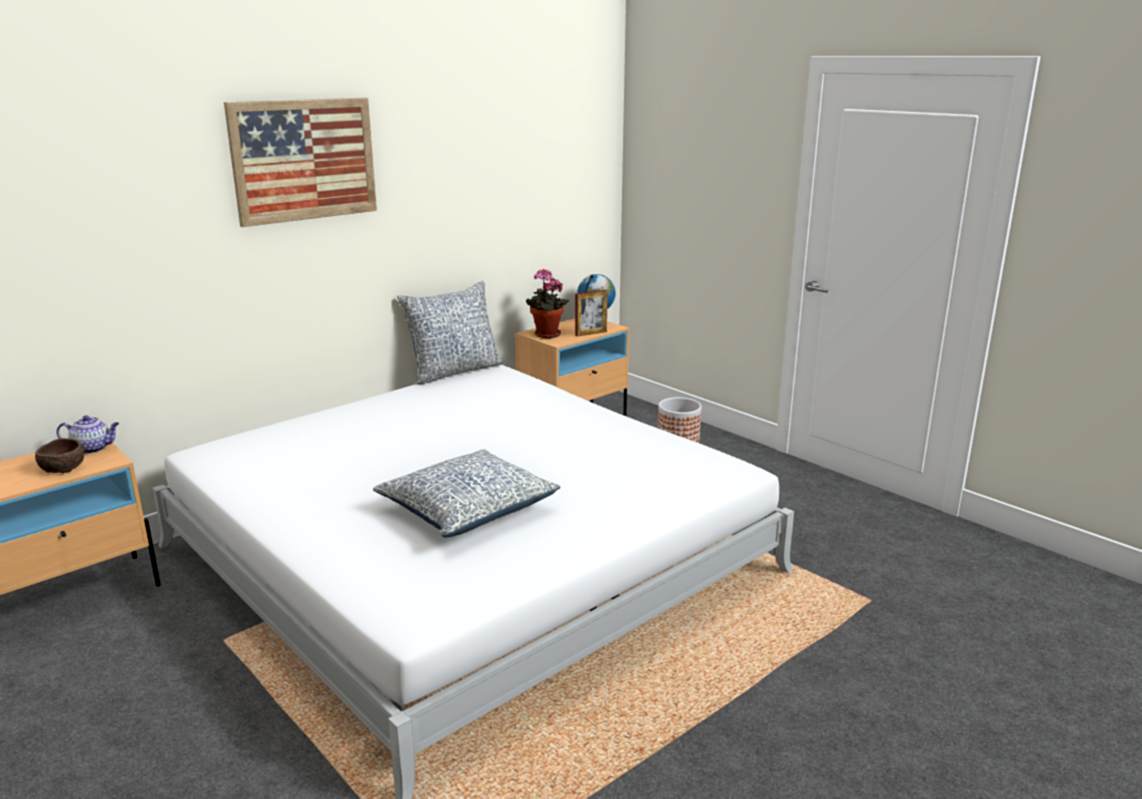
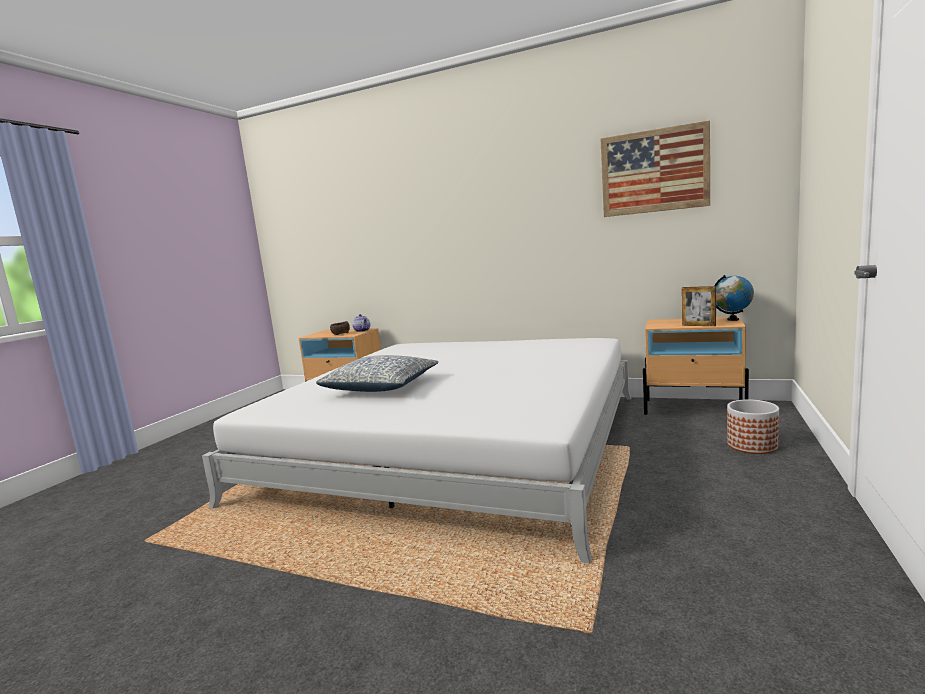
camera: 65 degrees right, 10 degrees down
(304, 160) = (481, 187): picture -> picture (654, 171)
(454, 371) = (576, 337): pillow -> none
(546, 335) = (662, 322): potted plant -> none

